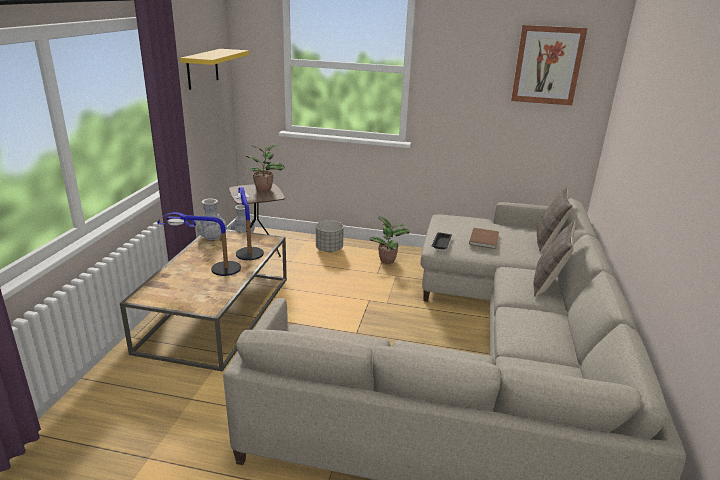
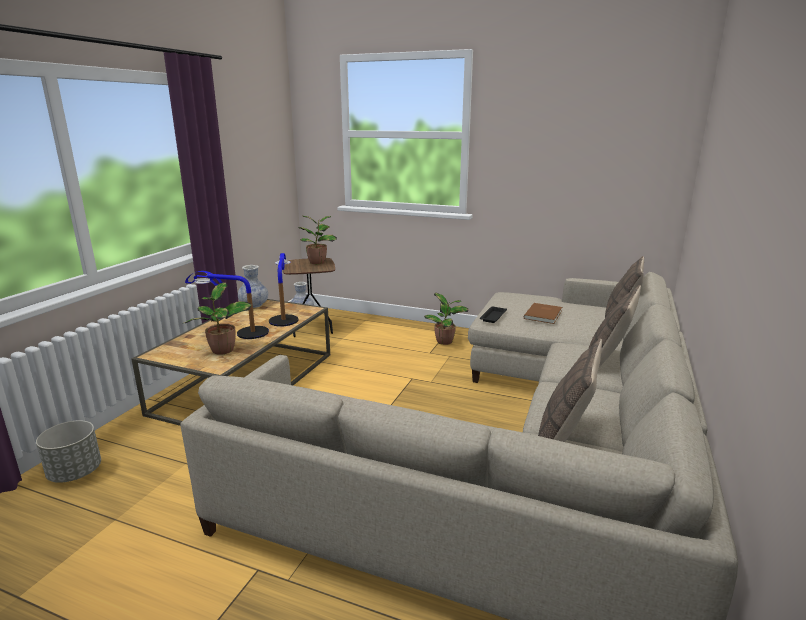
camera: 10 degrees right, 5 degrees down
(202, 68) = (256, 137): yellow shelf -> none
(206, 290) = (222, 351): none -> potted plant
(329, 249) = (386, 329): grey planter -> grey planter (76, 473)
(534, 361) = (564, 439): none -> pillow
(547, 65) = (619, 122): picture -> none

